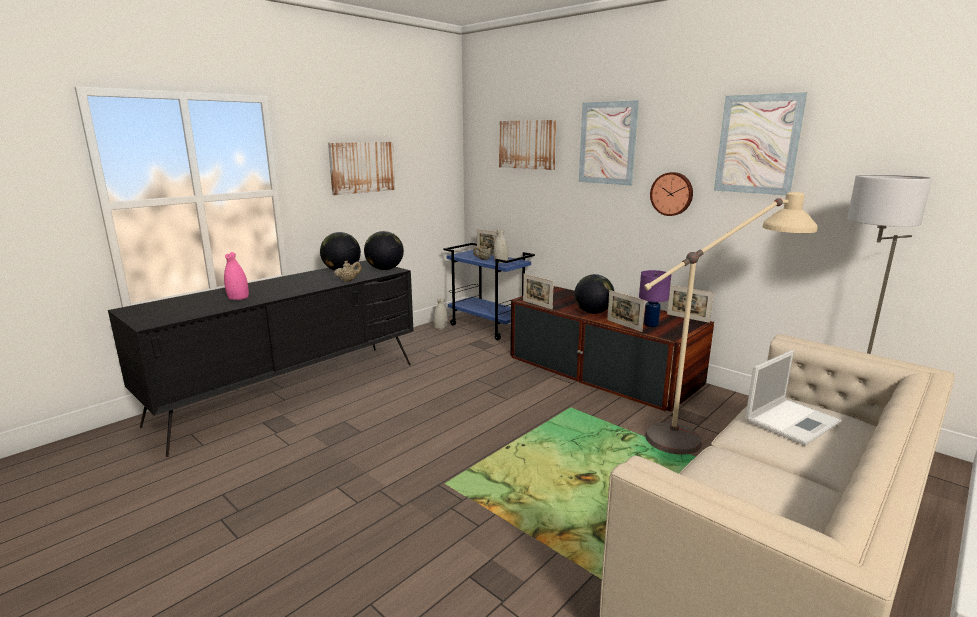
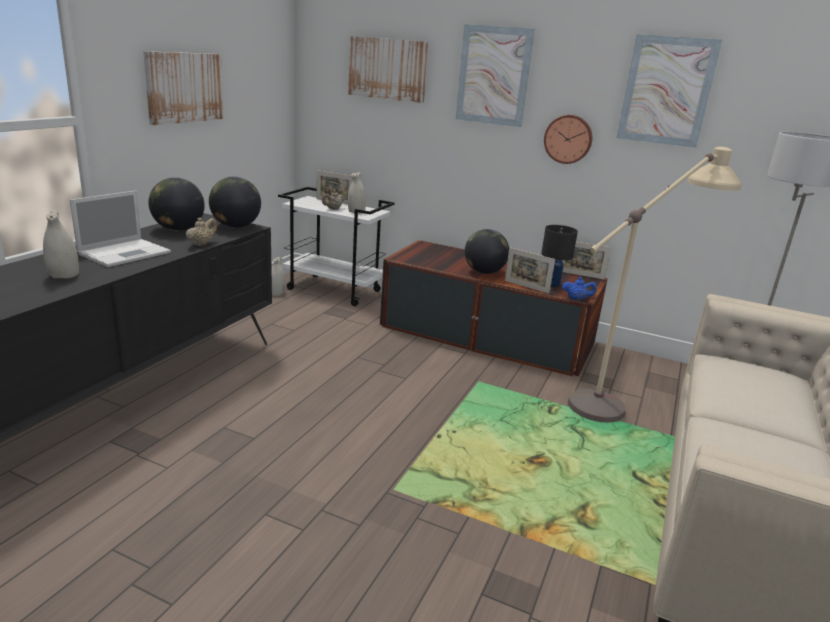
camera: 20 degrees left, 5 degrees up
(238, 298) = (63, 275): pink vase -> white vase
(488, 327) = (335, 290): blue cart -> white cart
(537, 305) = (418, 265): picture frame -> none
(650, 325) = (551, 284): purple table lamp -> black table lamp
(666, 338) = (577, 299): none -> blue teapot
(792, 421) = (749, 382): laptop -> laptop (126, 253)

